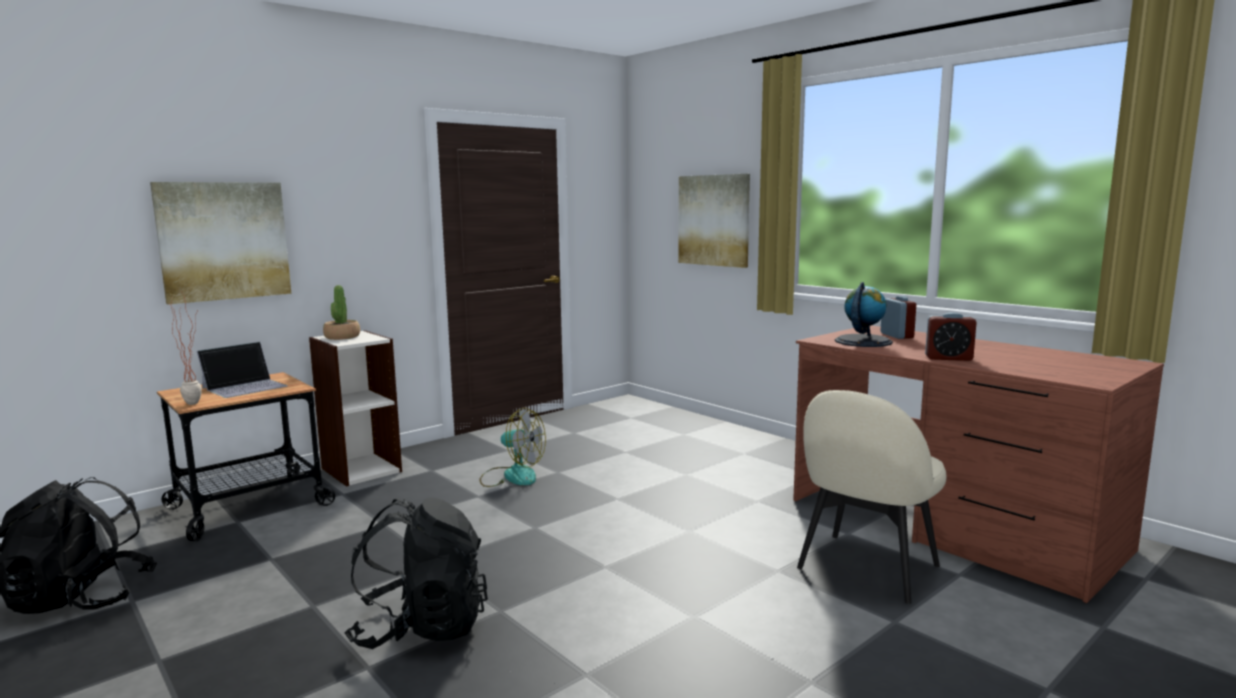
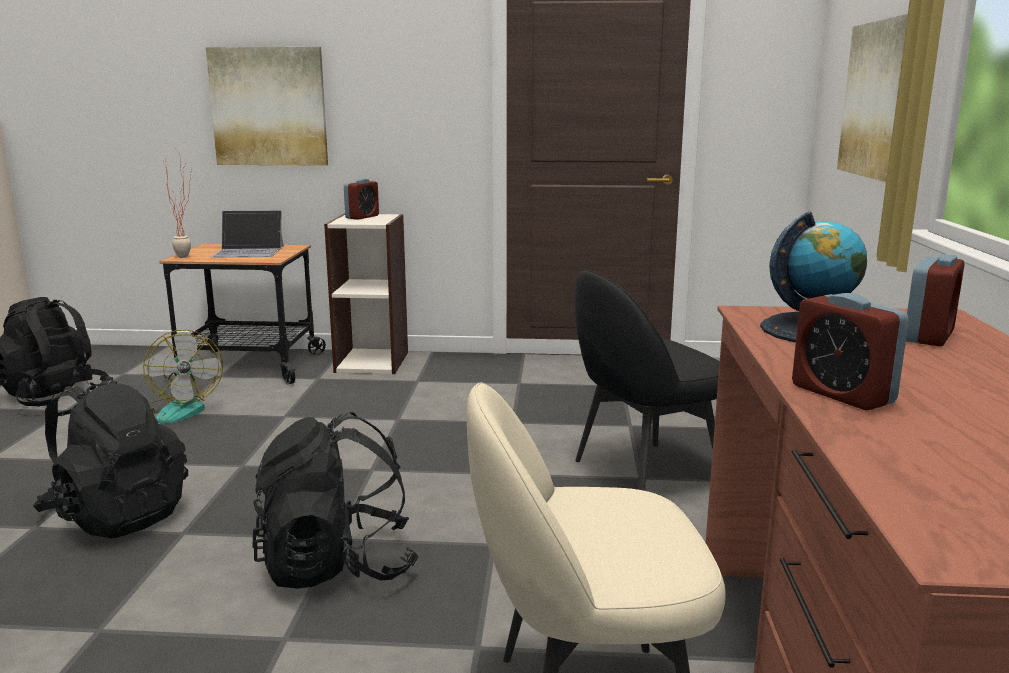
camera: 45 degrees right, 5 degrees up
(342, 337) = (362, 217): potted plant -> alarm clock
(512, 476) = (466, 411): fan -> fan (180, 409)
(639, 577) = (337, 567): none -> black backpack
(685, 472) = (643, 476): none -> black chair

